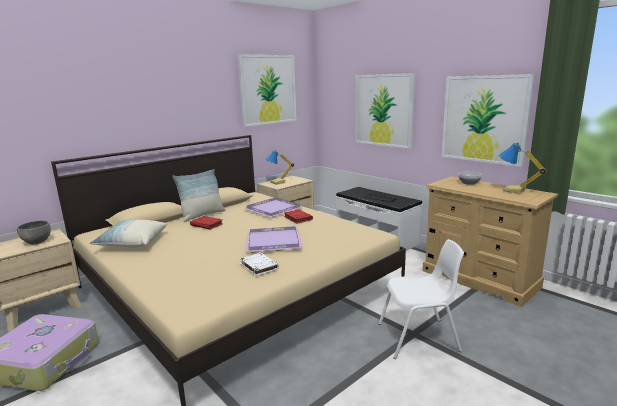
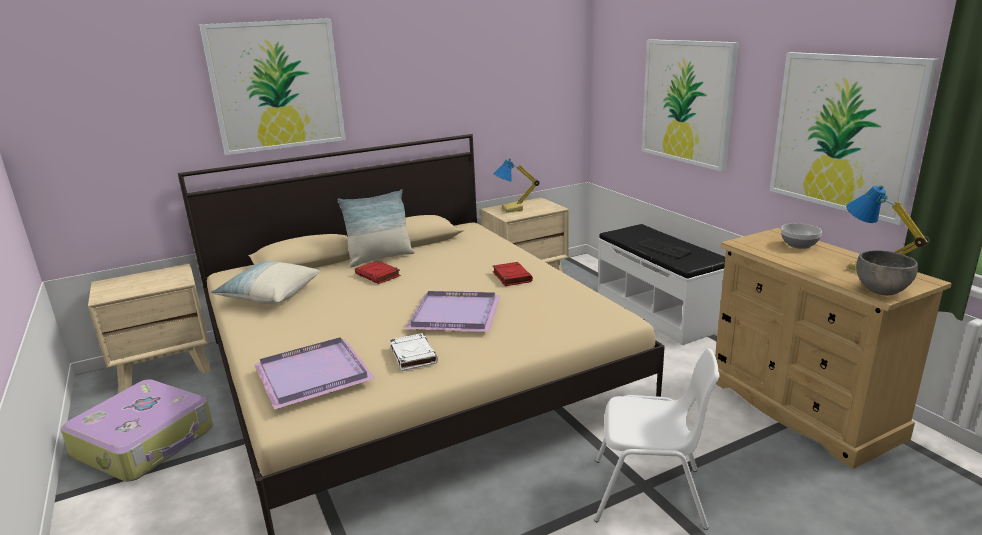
camera: 15 degrees right, 5 degrees up
(37, 242) = (156, 282): grey bowl -> grey bowl (882, 291)
(268, 90) = (504, 62): picture -> picture (277, 86)
(273, 209) = (485, 256): purple tray -> purple tray (314, 373)

